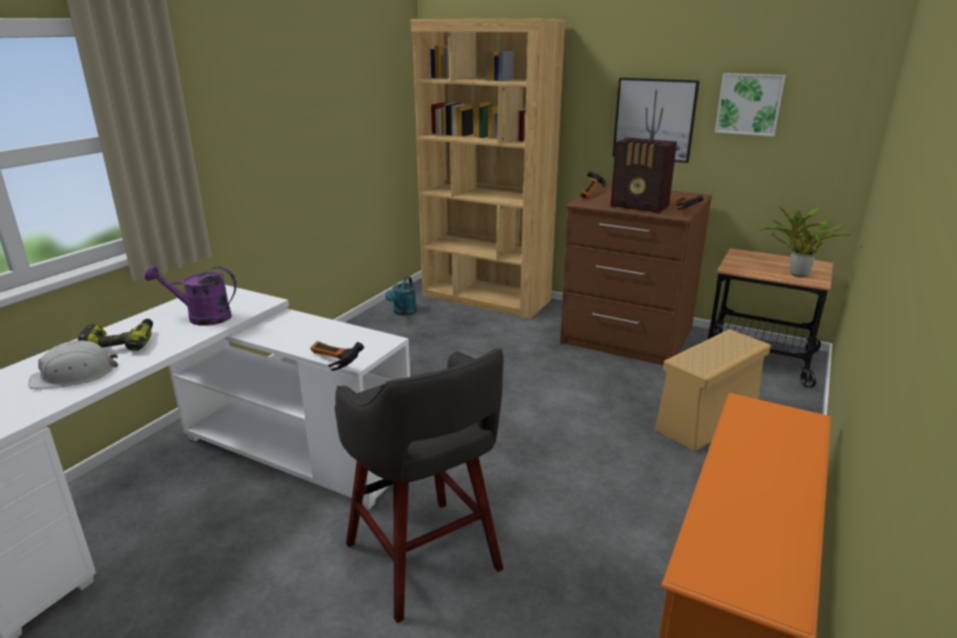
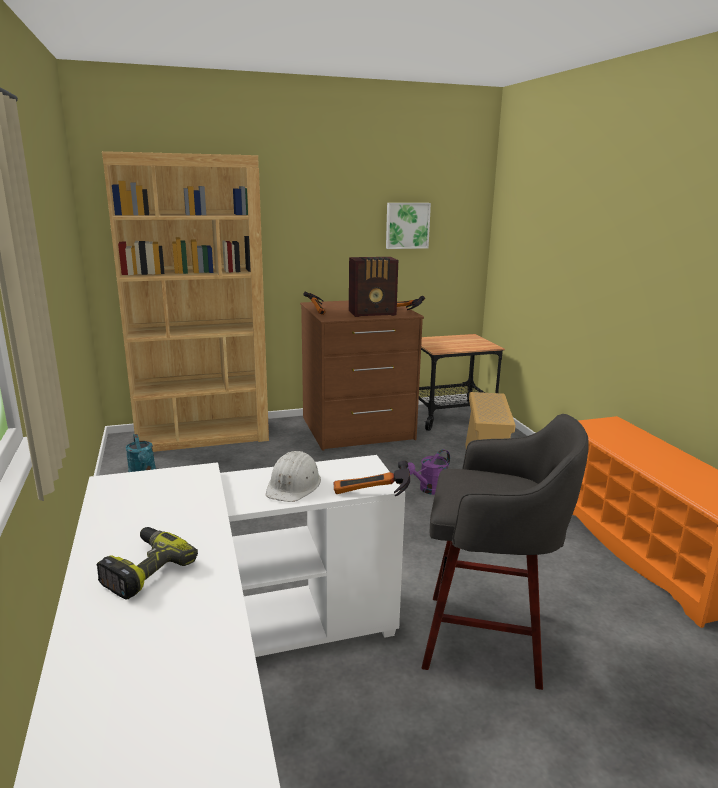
camera: 45 degrees left, 5 degrees down
(74, 375) = (173, 620): white hard hat -> white hard hat (294, 485)
(202, 317) = (169, 509): purple watering can -> purple watering can (429, 490)
(654, 119) = (337, 243): picture -> none
(795, 273) = (473, 344): potted plant -> none

